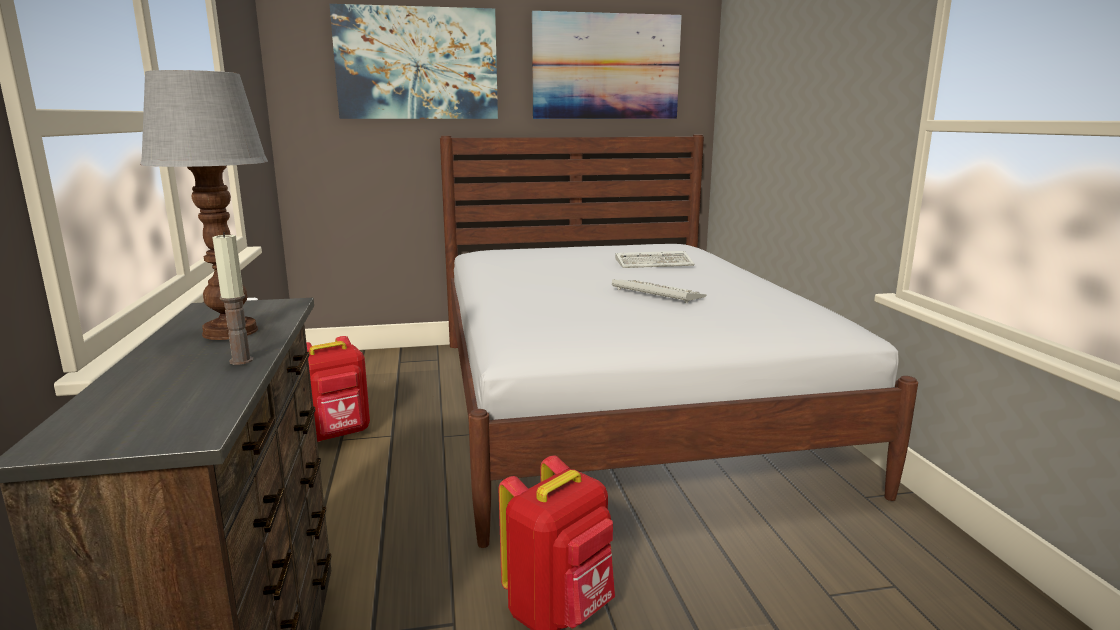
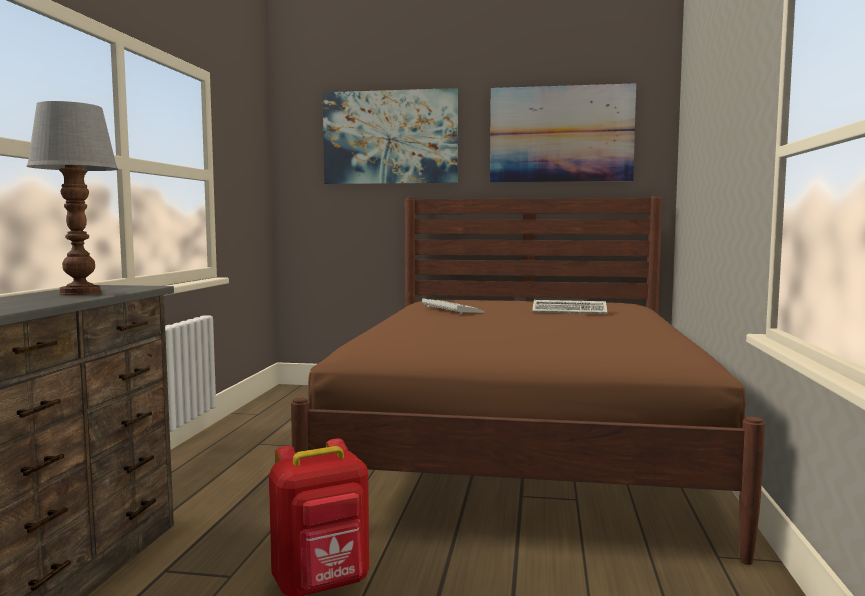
camera: 20 degrees right, 10 degrees down
(241, 360) = (53, 301): candle -> none
(337, 434) = (259, 440): red backpack -> none
(619, 404) = (522, 448): white bed -> brown bed
(655, 293) = (529, 327): keyboard -> keyboard (450, 309)

